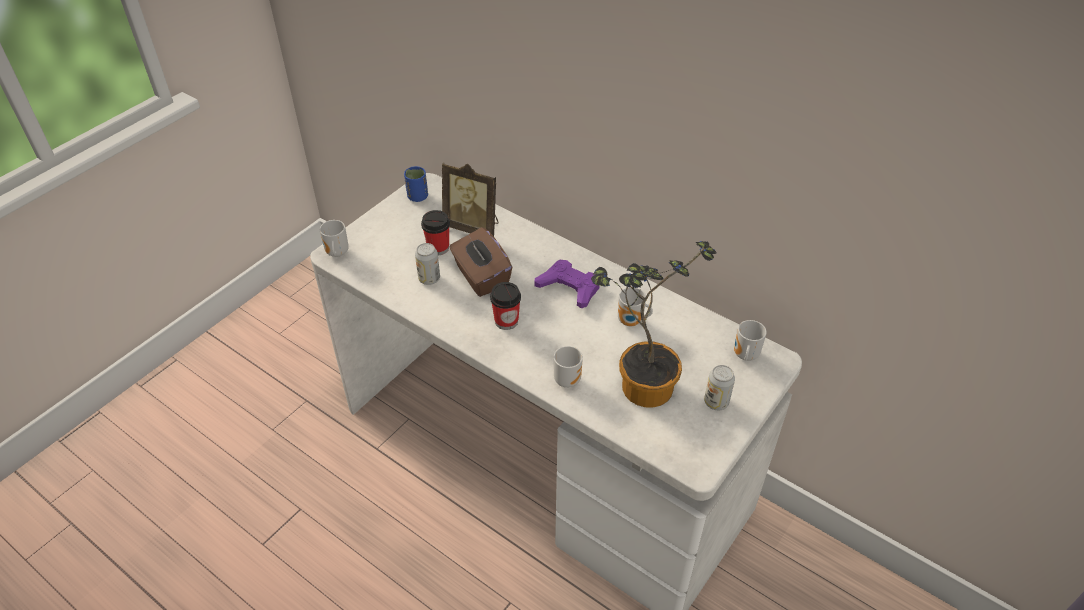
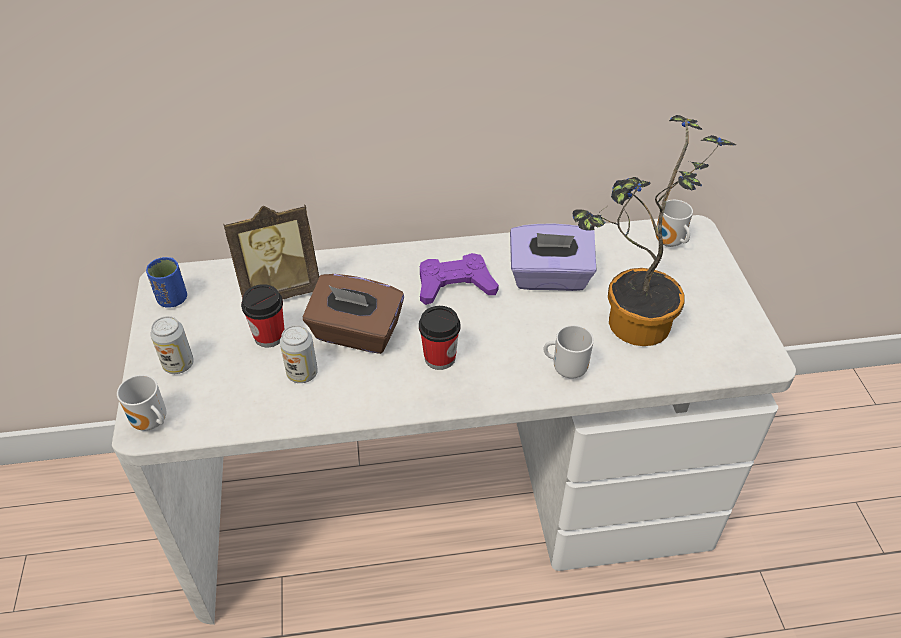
camera: 45 degrees left, 0 degrees up
(631, 322) = (549, 278): mug -> purple tissue box
(716, 402) = (702, 295): can -> can (178, 364)

